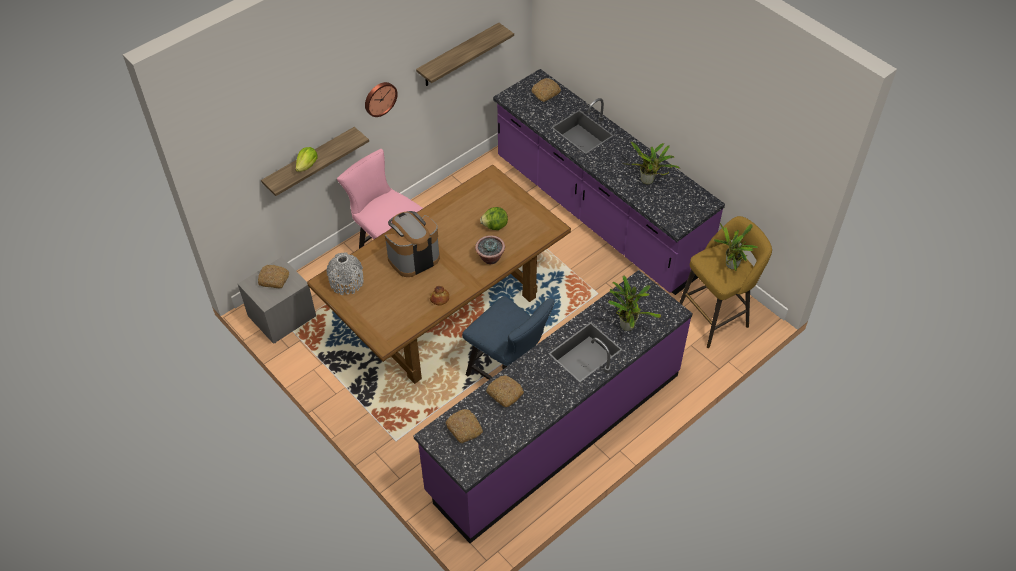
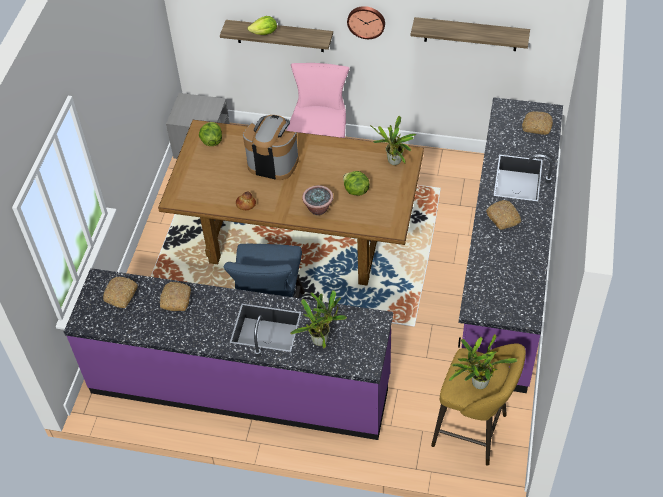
camera: 55 degrees right, 0 degrees up
(274, 279) = (200, 108): bread -> bread (503, 218)
(346, 282) = (211, 141): grey vase -> lettuce
(648, 181) = (507, 258): potted plant -> potted plant (394, 163)

